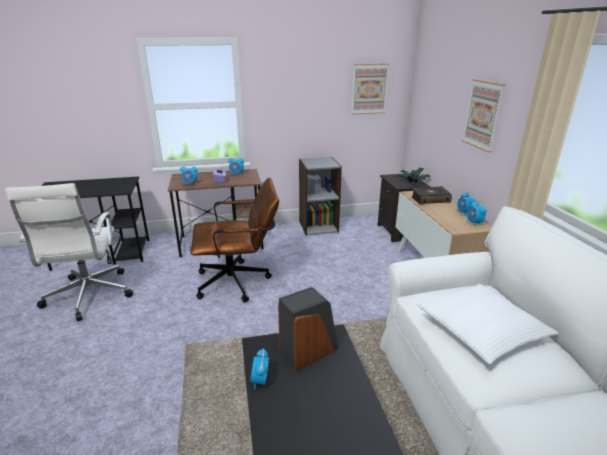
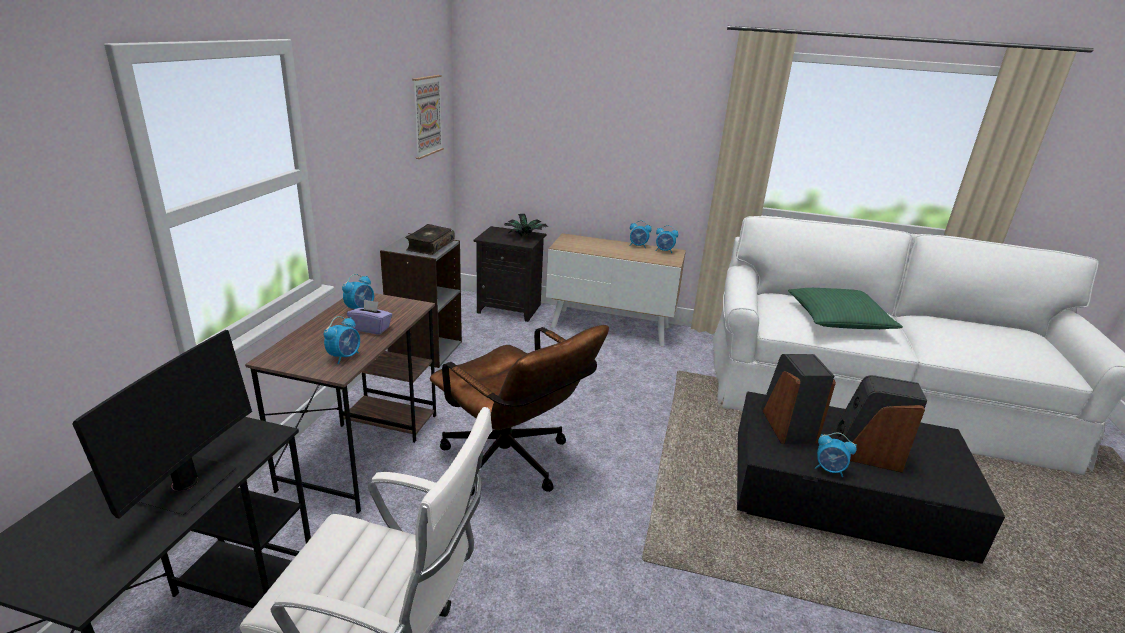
camera: 65 degrees left, 0 degrees up
(90, 190) = (188, 485): none -> monitor
(239, 281) = (512, 465): brown office chair -> brown office chair turned 120 degrees clockwise
(301, 402) = (865, 453): none -> speaker
(430, 200) = (589, 245): book -> book (429, 246)
(480, 330) = (838, 319): white pillow -> green pillow
(483, 115) = (633, 132): picture -> none

